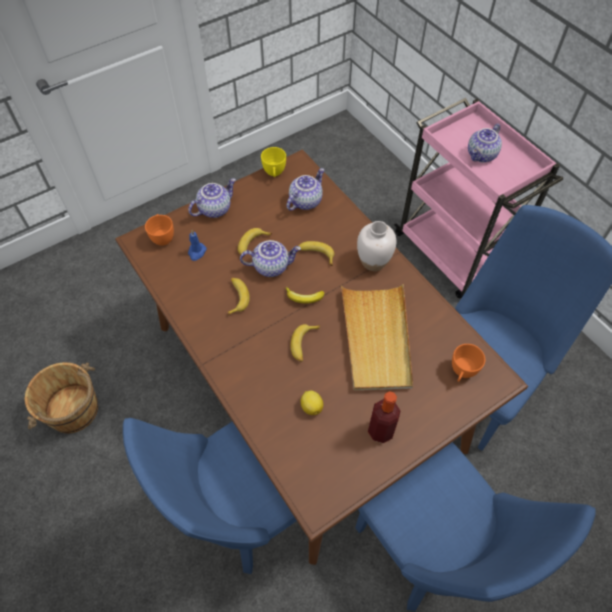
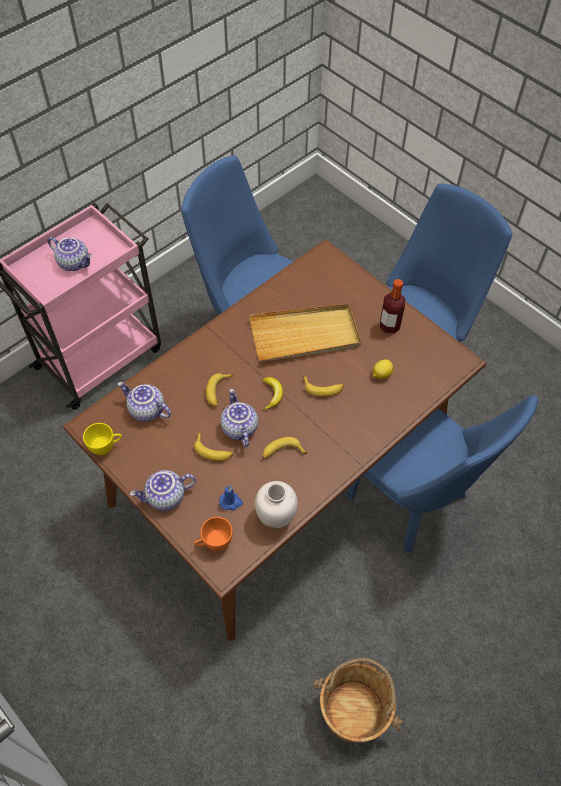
camera: 100 degrees left, 0 degrees up
(214, 208) = (166, 498): teapot -> teapot turned 60 degrees counterclockwise
(373, 262) = (220, 344): white vase -> white vase (275, 518)
(462, 372) = (324, 277): orange cup -> none

